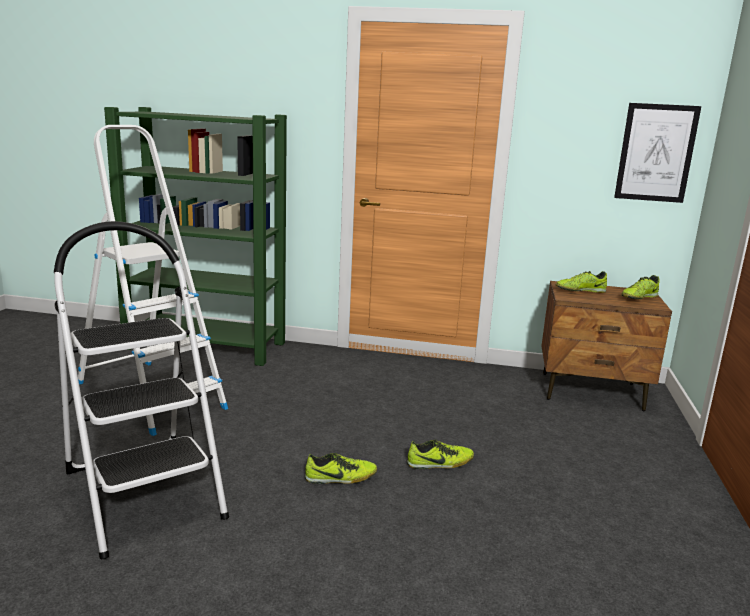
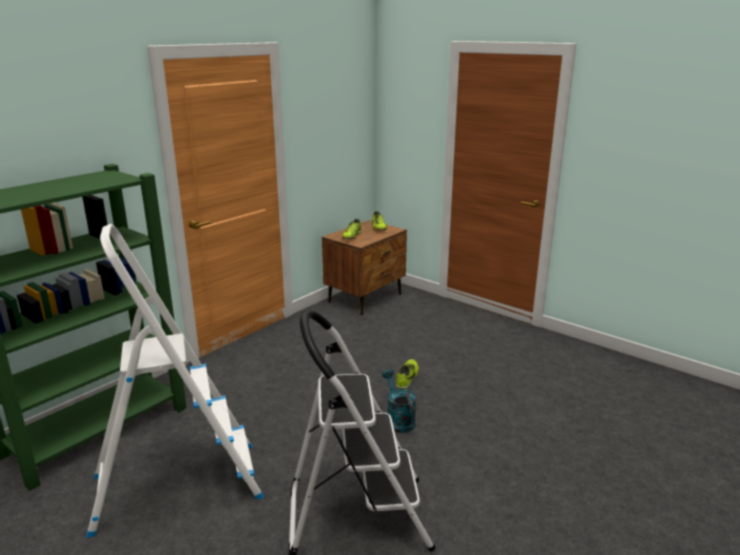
camera: 60 degrees left, 5 degrees up
(341, 478) = (398, 419): shoe -> turquoise watering can
(656, 153) = (355, 132): picture -> none

